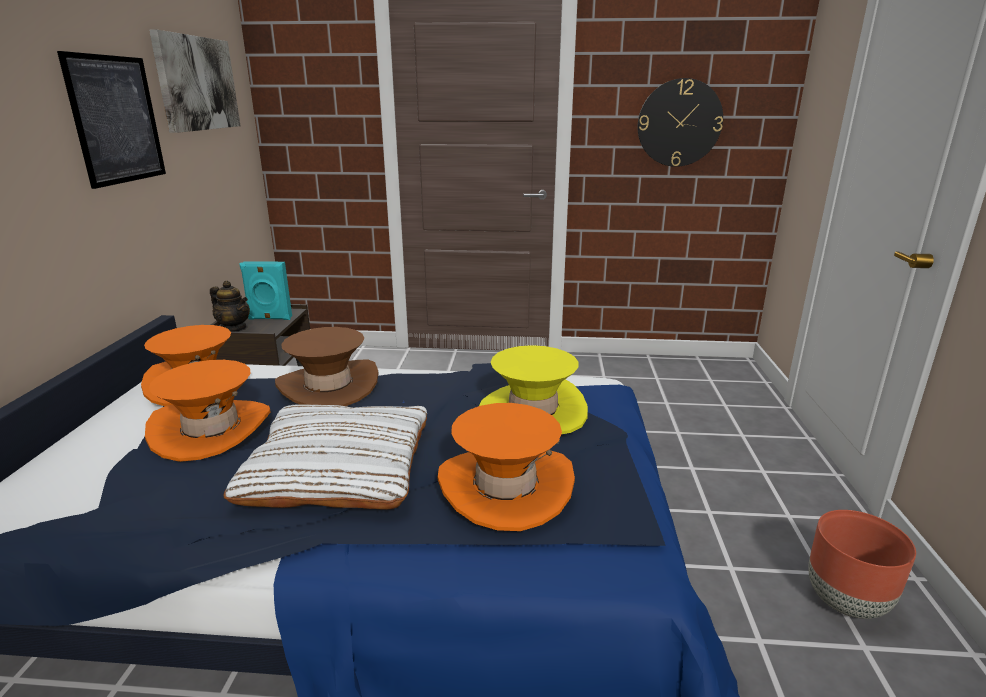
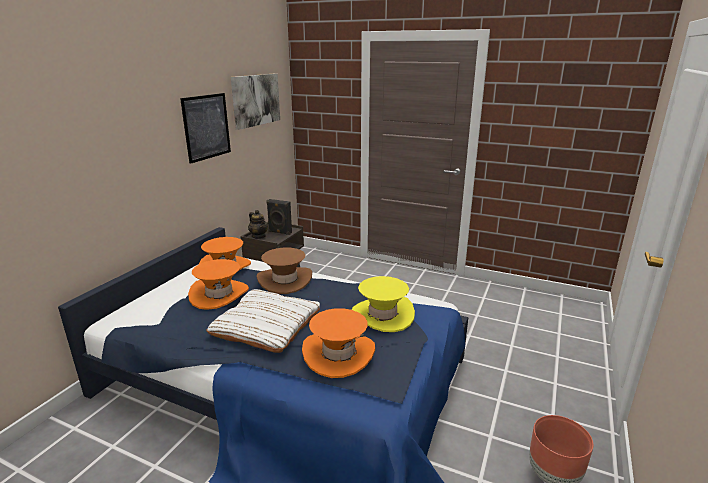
camera: 20 degrees right, 0 degrees up
(270, 318) = (280, 232): turquoise speaker -> black speaker
(679, 123) = (555, 132): wall clock -> none

